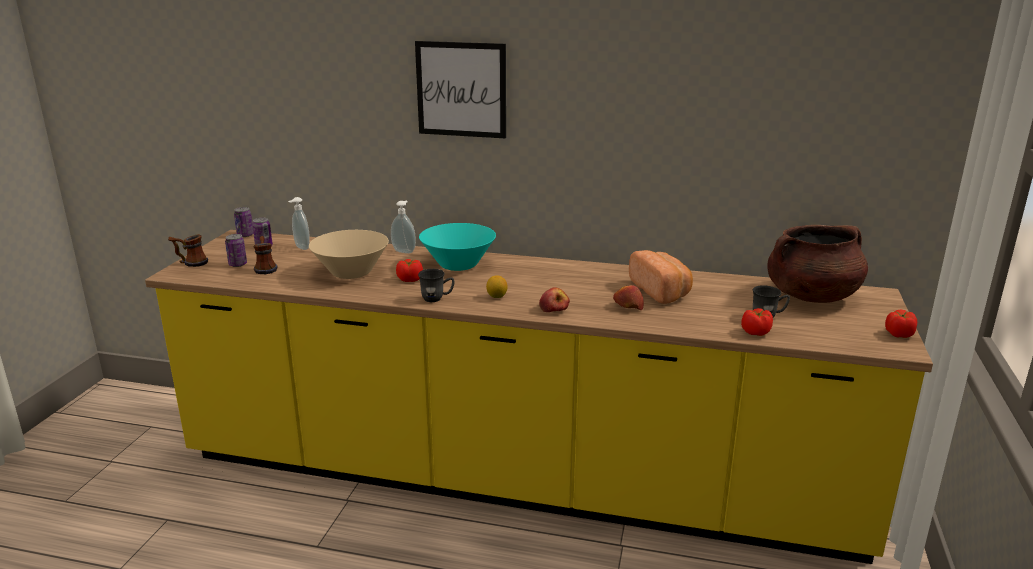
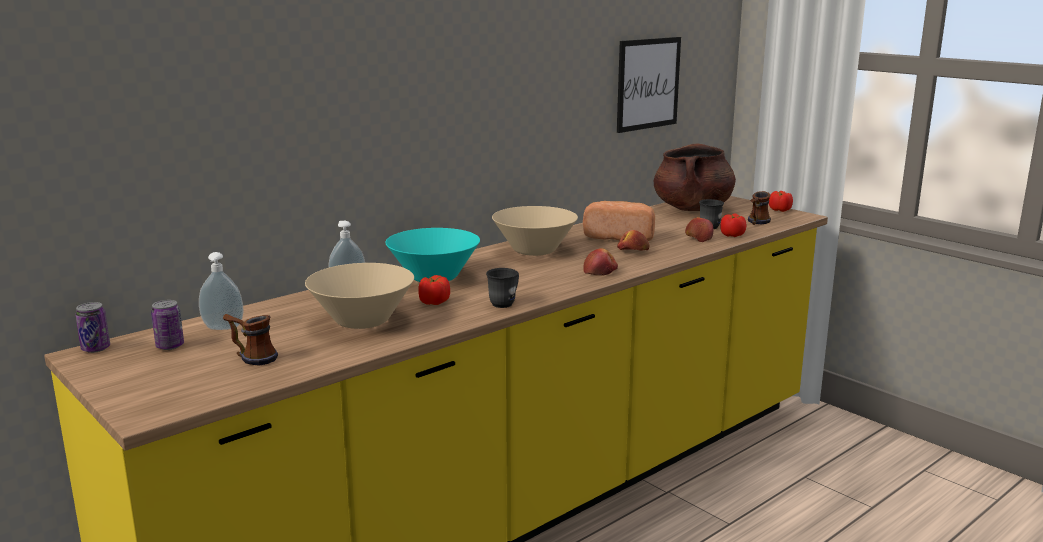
camera: 55 degrees left, 5 degrees down
(190, 263) = (127, 397): mug -> mug (756, 223)
(238, 264) = (203, 370): can -> none
(461, 89) = (380, 67): picture -> picture (648, 84)
(497, 296) = (540, 282): lemon -> none
(568, 275) = (535, 251): none -> beige bowl
(718, 320) = (698, 238): none -> apple

